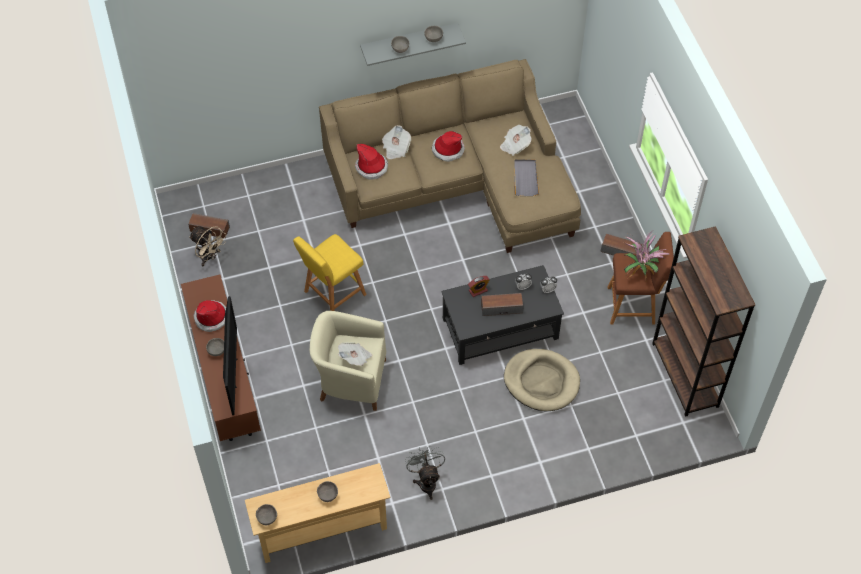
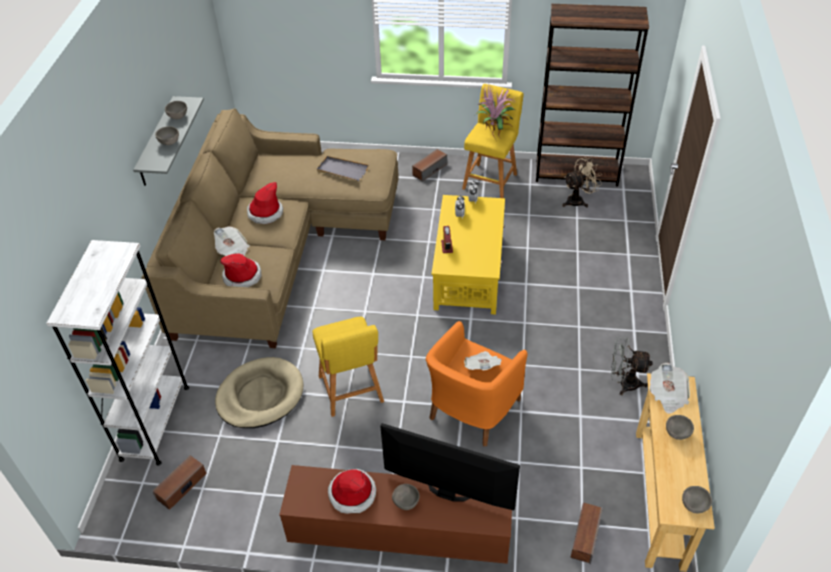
camera: 65 degrees left, 10 degrees down
(209, 257) = (222, 499): beige fan -> beige fan (578, 200)
(253, 188) = (155, 422): none -> white bookcase
(350, 380) = (472, 410): beige armchair -> orange armchair
(501, 308) = (476, 236): speaker -> speaker (585, 536)
(501, 328) = (469, 271): black coffee table -> yellow coffee table
(515, 145) = (298, 165): newspaper -> newspaper (667, 395)
(541, 381) = (542, 262): beige dog bed -> beige dog bed (260, 395)
(634, 305) = (490, 179): brown stool -> yellow stool

